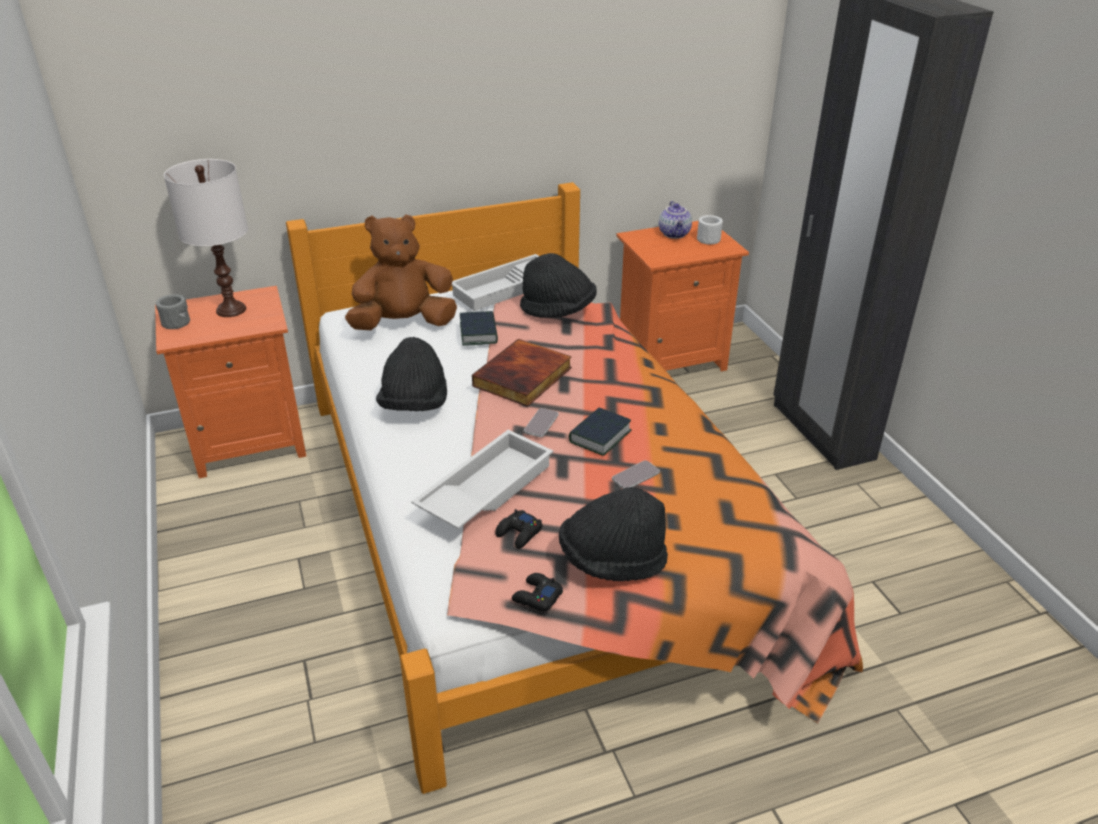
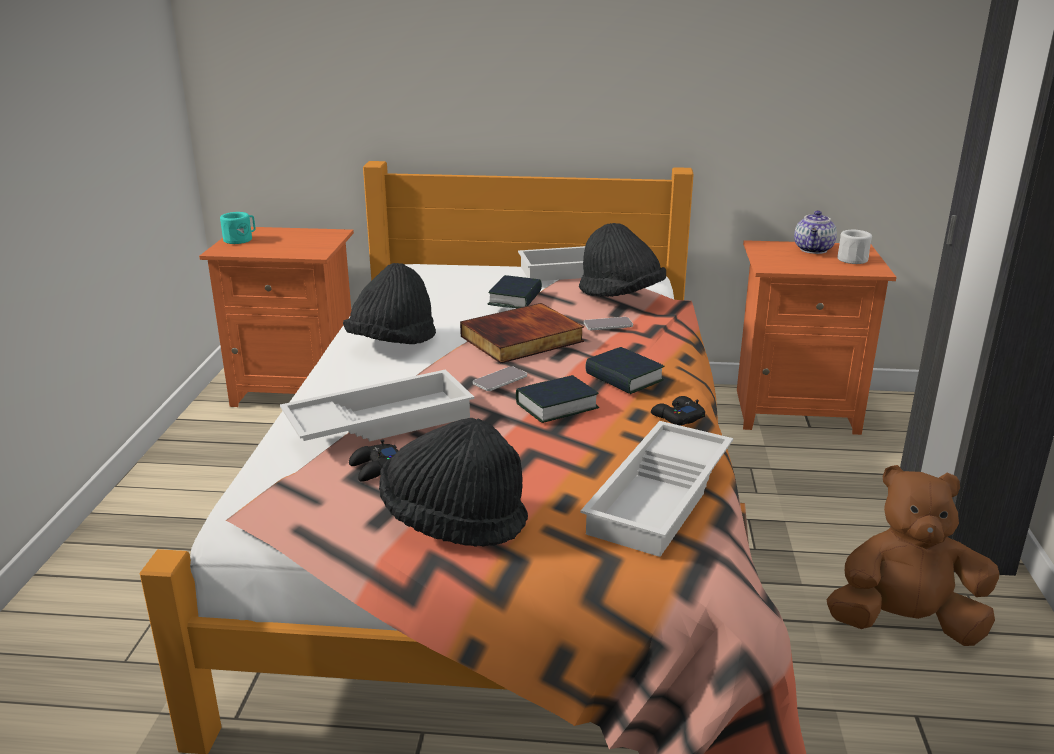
camera: 25 degrees right, 10 degrees down
(178, 321) = (241, 239): grey mug -> turquoise mug
(230, 310) = (293, 239): white table lamp -> none
(404, 324) = (451, 282): brown plush toy -> brown plush toy (904, 623)
(536, 597) = (333, 530): black game controller -> black game controller (677, 417)
(627, 396) = (624, 377): none -> book
(635, 476) = (563, 450): phone -> phone (608, 325)
(730, 497) = (662, 497): none -> white tray

